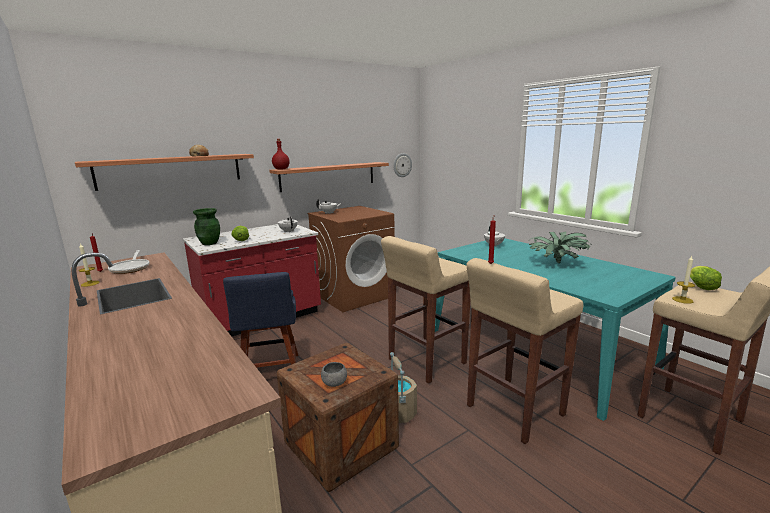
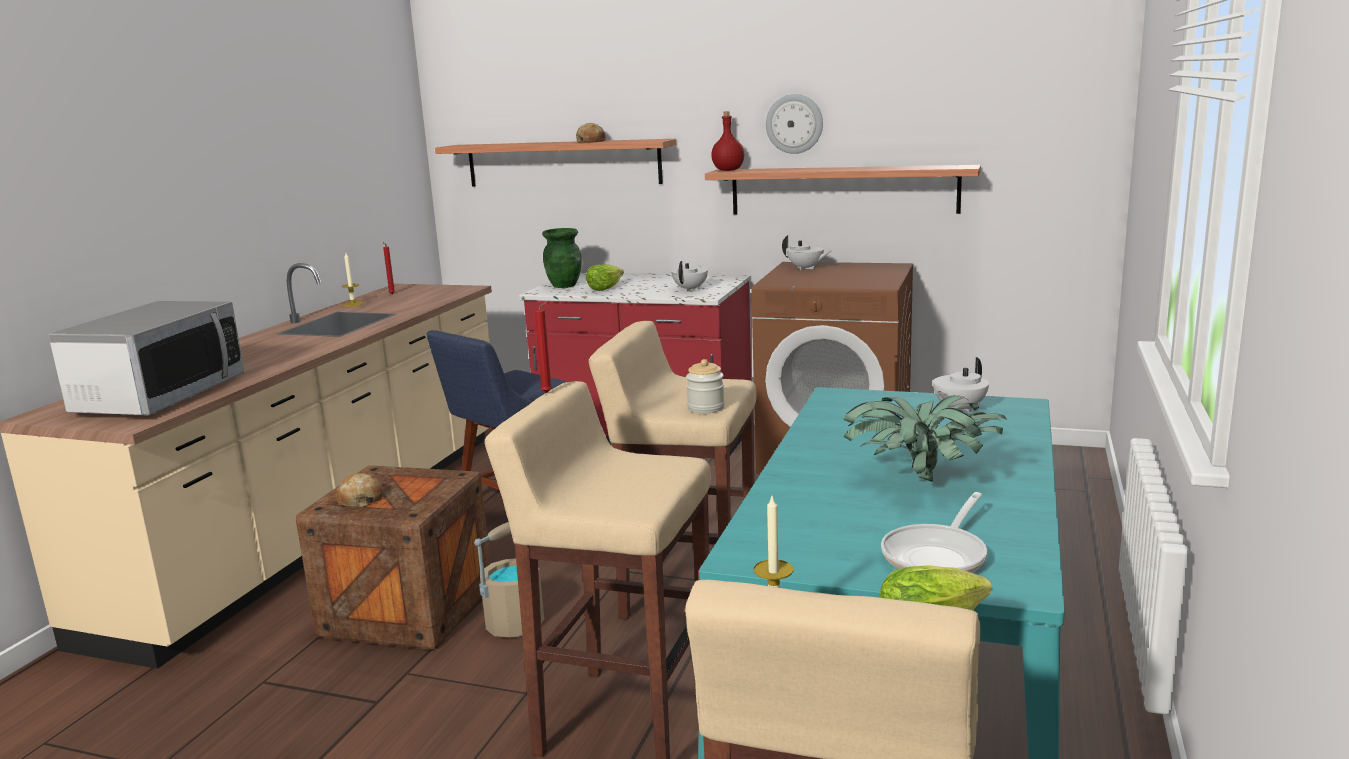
camera: 55 degrees right, 0 degrees up
(131, 268) = (416, 297): frying pan -> frying pan (938, 556)
(184, 375) = (160, 396): none -> microwave
(334, 383) = (360, 499): grey bowl -> bread
(402, 165) = (1061, 175): wall clock -> wall clock (794, 124)
(453, 265) = (706, 408): none -> jar

